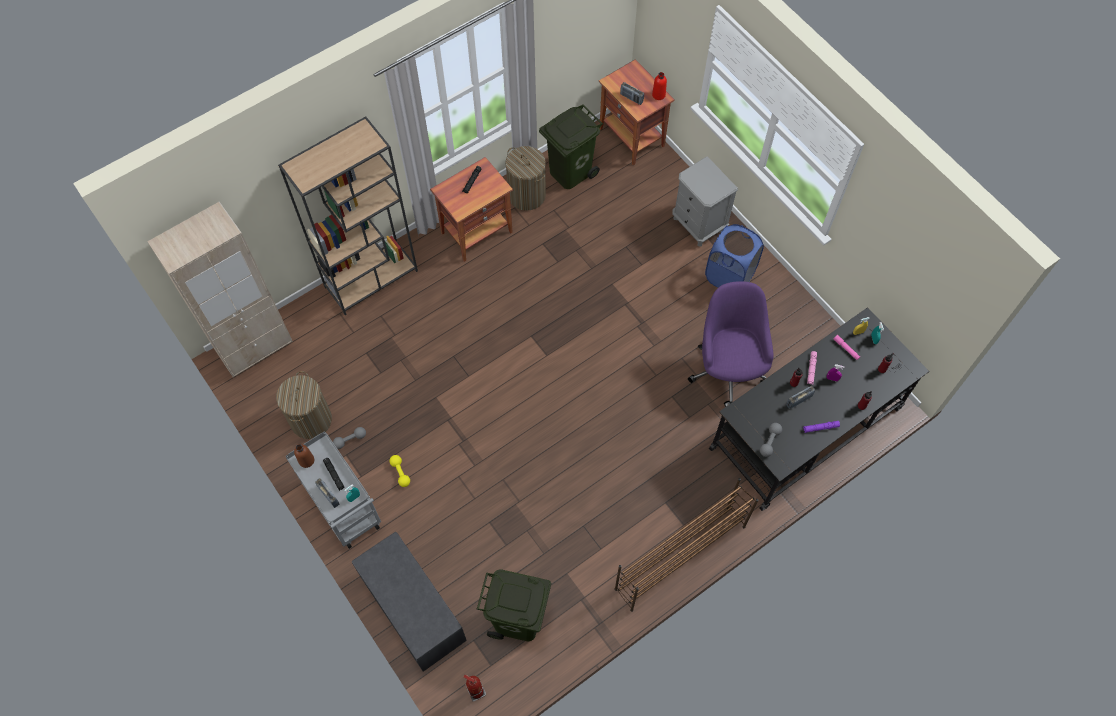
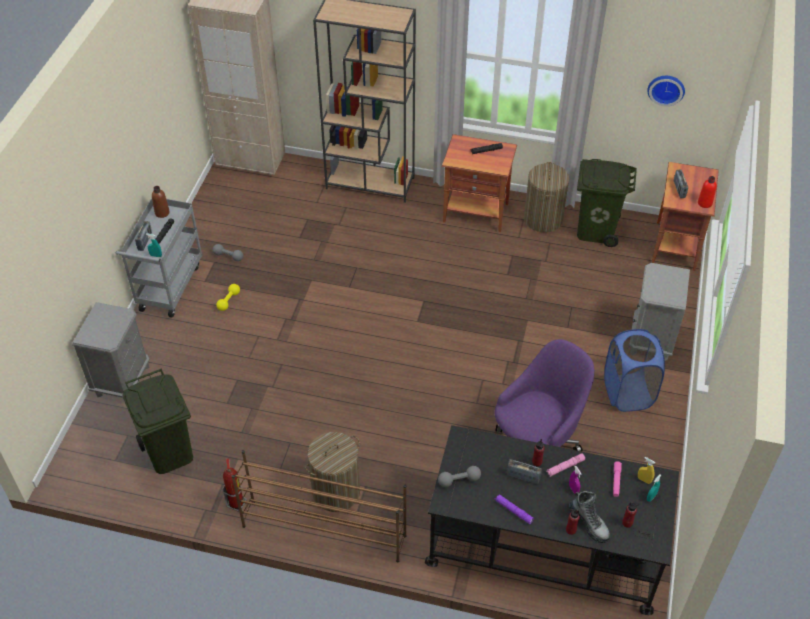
camera: 50 degrees right, 15 degrees down
(311, 419) = (224, 226): laundry basket -> laundry basket (336, 491)
(412, 609) = (122, 380): grey bench -> grey nightstand
(476, 691) = (85, 465): fire extinguisher -> fire extinguisher (236, 503)
(582, 29) = (666, 88): none -> wall clock
(864, 391) = (589, 523): none -> boot

